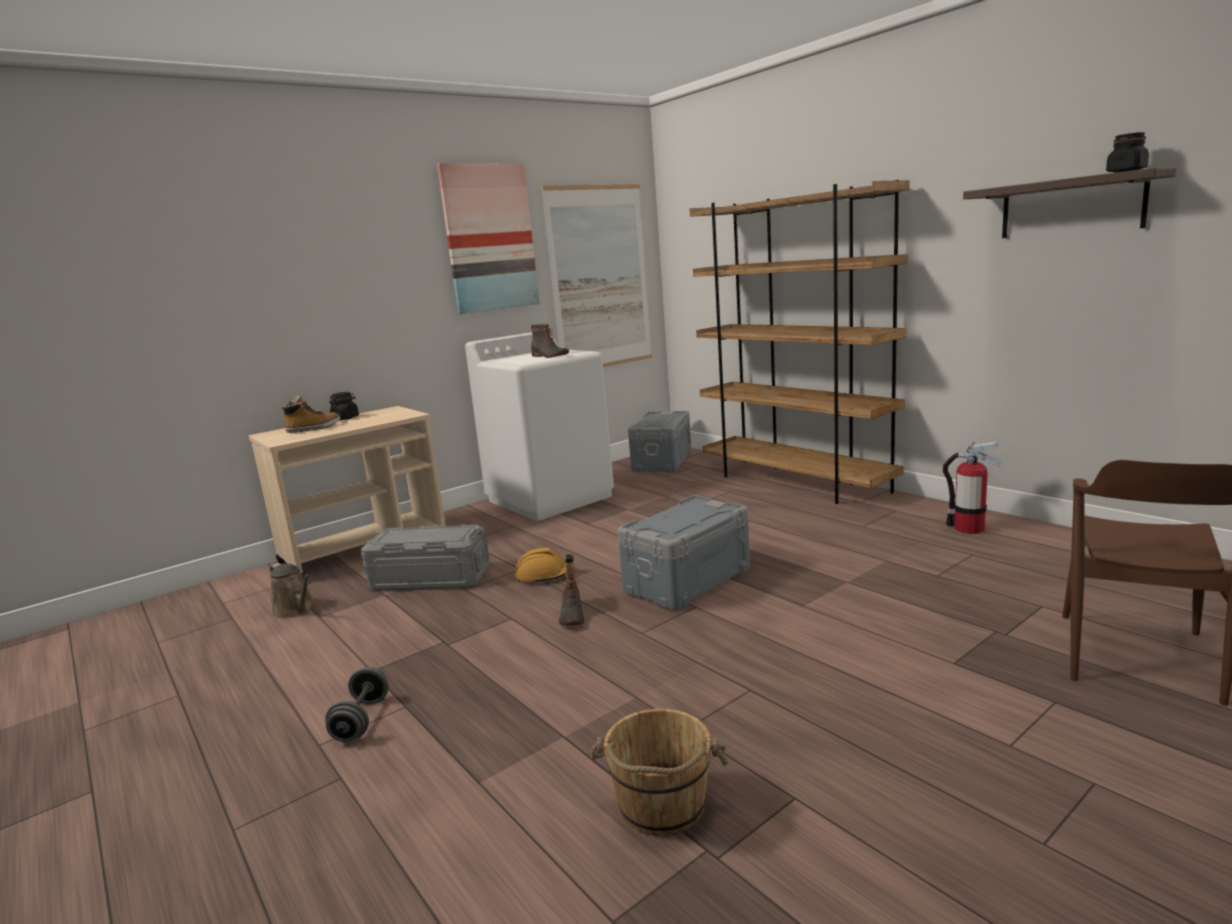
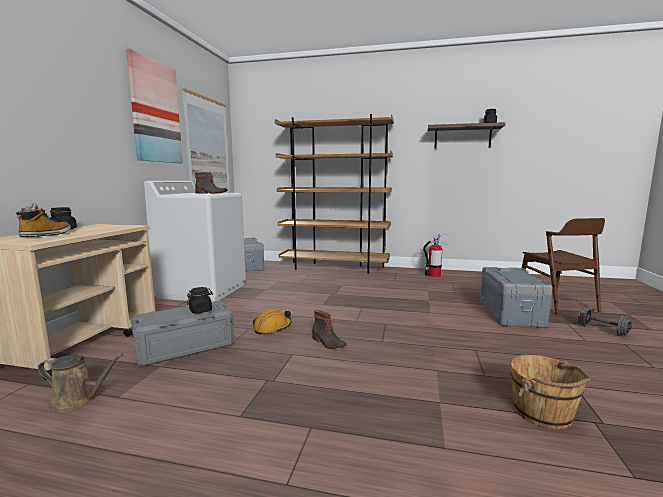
camera: 40 degrees left, 5 degrees down
(361, 720) = (292, 450): grey dumbbell -> grey dumbbell (602, 330)
(440, 536) = (201, 310): none -> black jar
(686, 580) = (359, 313): grey storage box -> grey storage box (509, 314)

